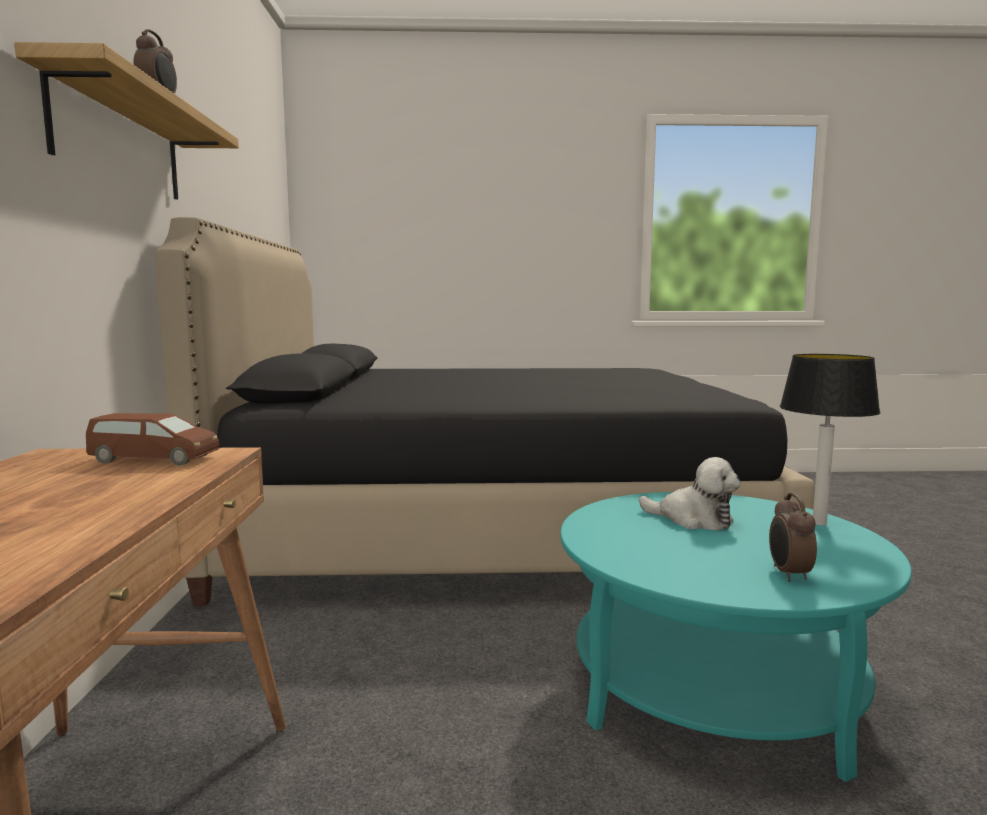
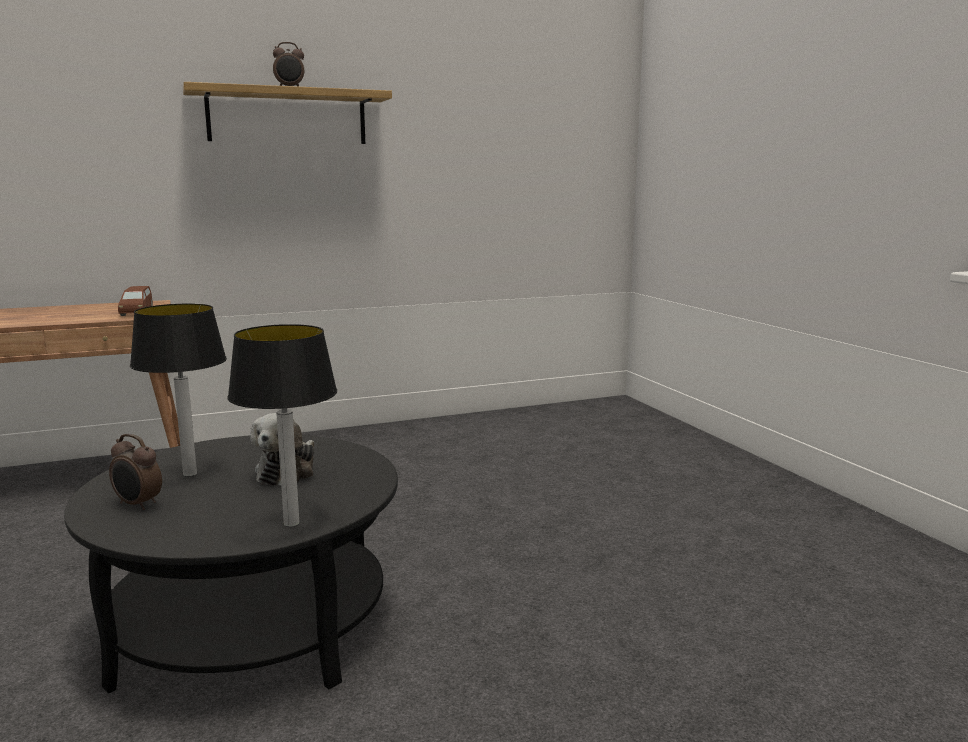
camera: 70 degrees right, 5 degrees up
(491, 529) = (561, 487): black bed -> none
(690, 554) = (189, 473): none -> table lamp
(713, 685) = (251, 623): turquoise coffee table -> black coffee table
(788, 574) = (137, 505): alarm clock -> alarm clock turned 135 degrees counterclockwise

